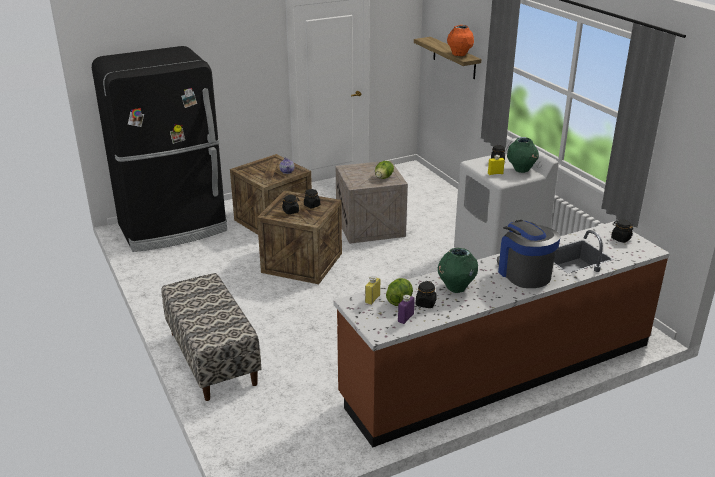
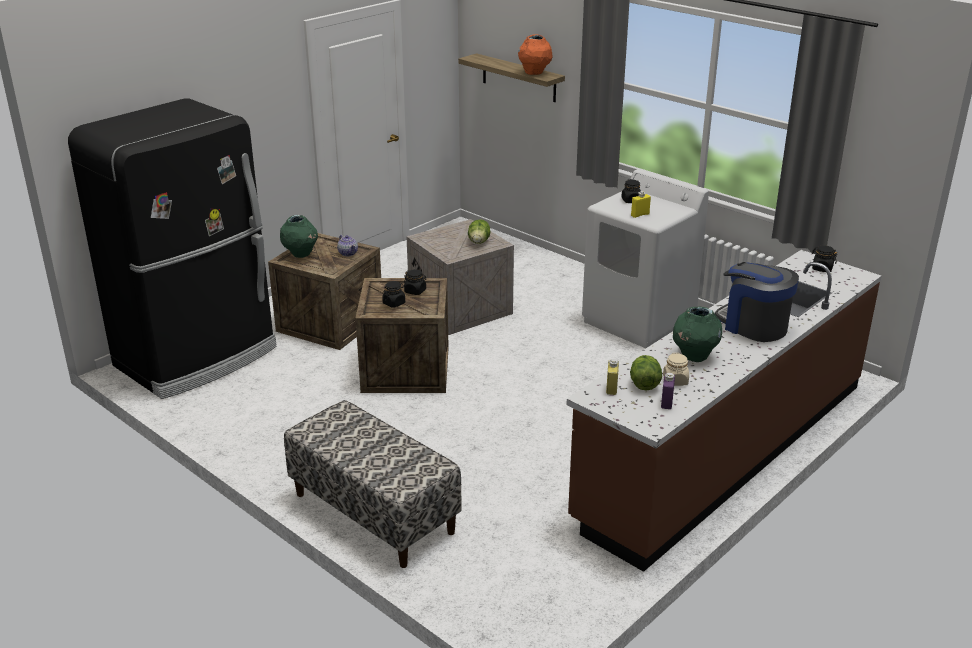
camera: 20 degrees left, 0 degrees up
(425, 303) = (675, 381): black jar -> beige jar
(521, 170) = (665, 206): green vase -> green vase (301, 254)

